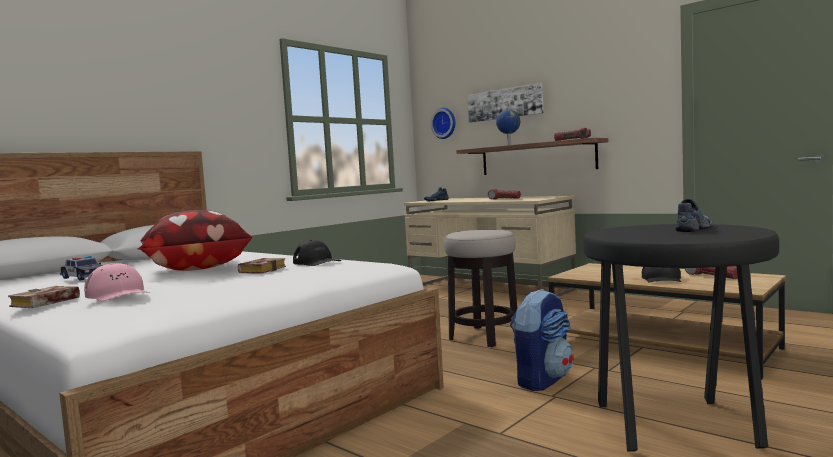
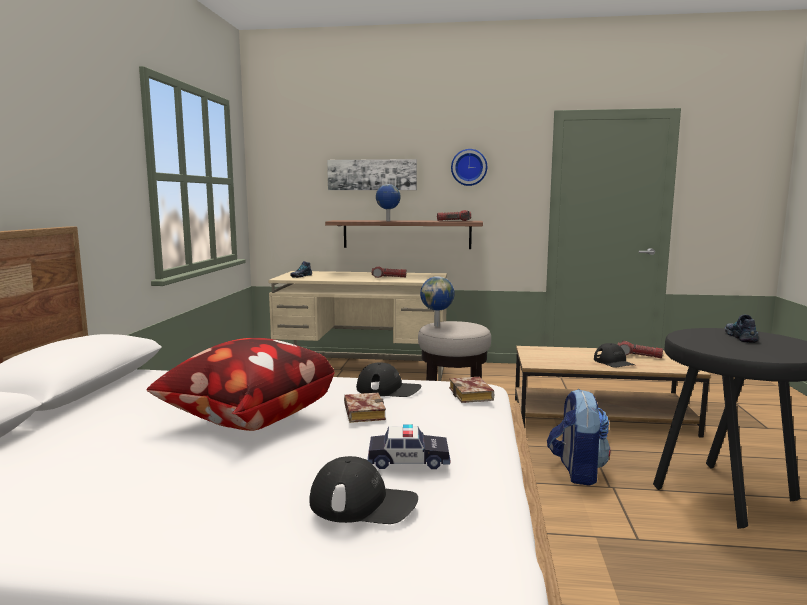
camera: 35 degrees left, 5 degrees up
(44, 303) = (238, 544): book -> book (473, 395)
(84, 277) = (103, 467): toy car -> toy car (408, 460)
(118, 294) = (363, 503): pink cap -> black cap
(444, 123) = (293, 187): wall clock -> wall clock (469, 167)
(464, 230) = (437, 325): none -> globe

